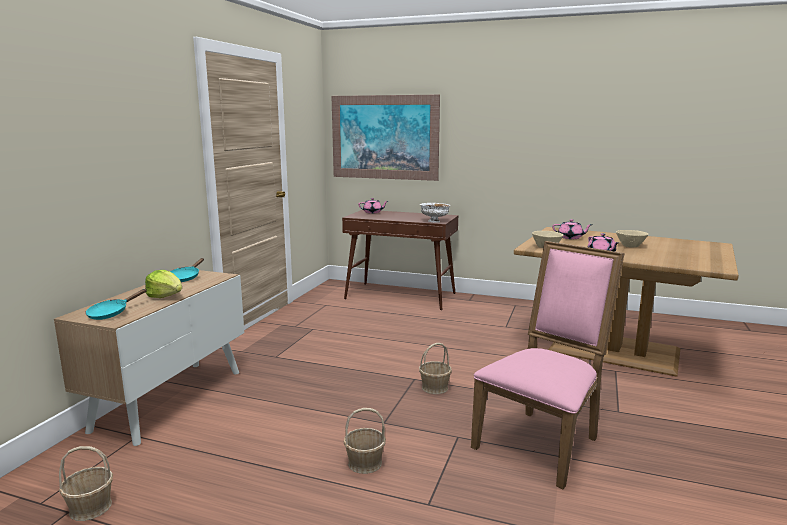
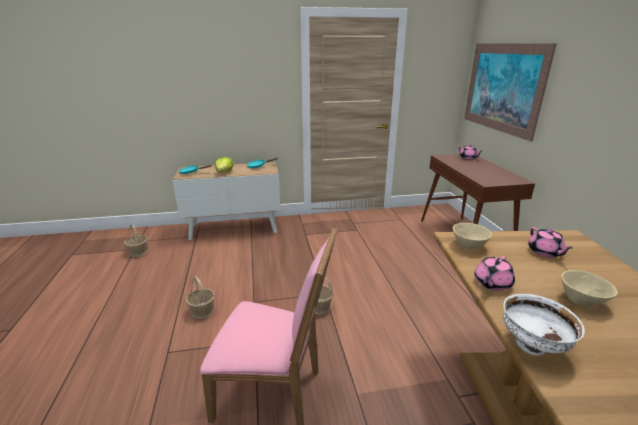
camera: 60 degrees right, 10 degrees up
(434, 221) = (484, 181): white bowl -> white bowl (532, 345)

